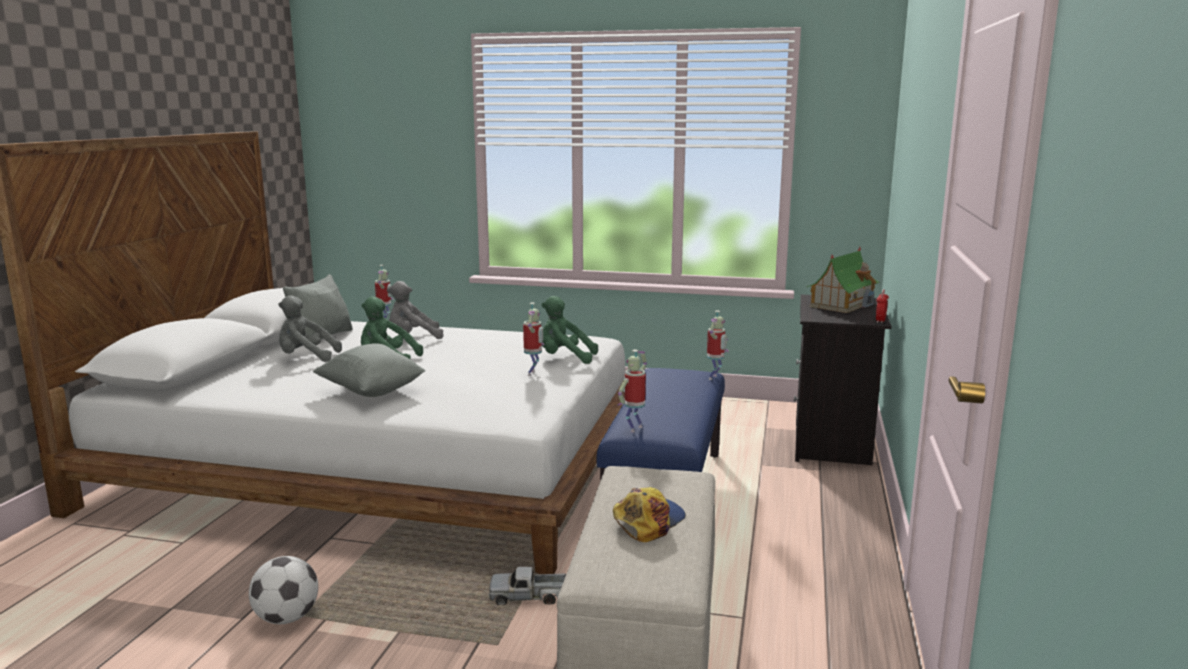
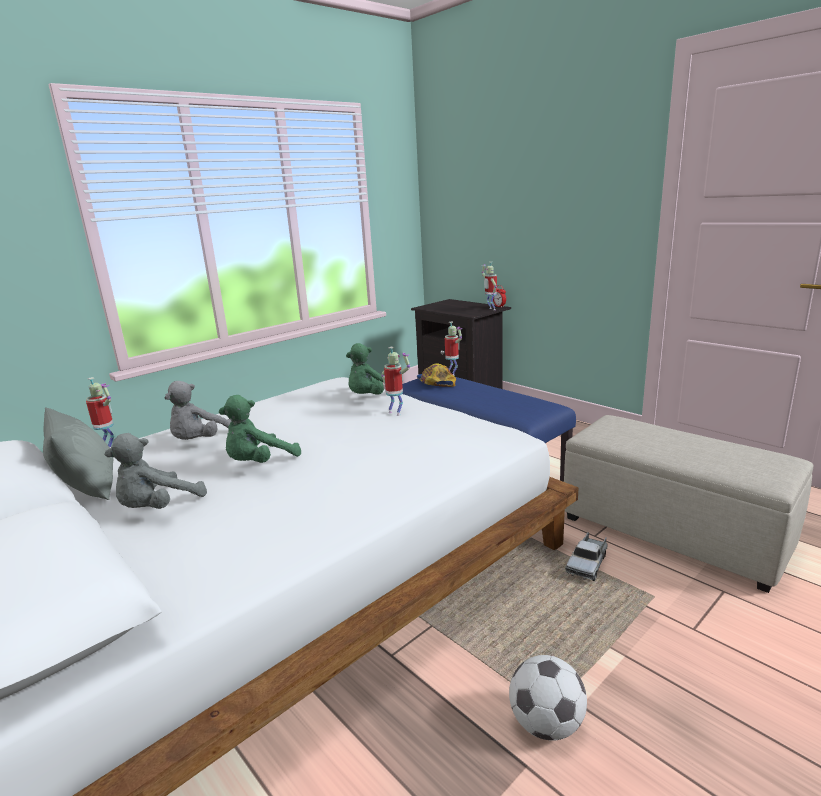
camera: 55 degrees left, 5 degrees up
(371, 391) = (348, 485): grey pillow -> none
(634, 428) = (525, 413): toy robot -> toy robot (490, 309)
(648, 521) = (686, 446): cap -> cap (435, 382)
(842, 304) = (450, 305): toy house -> none

